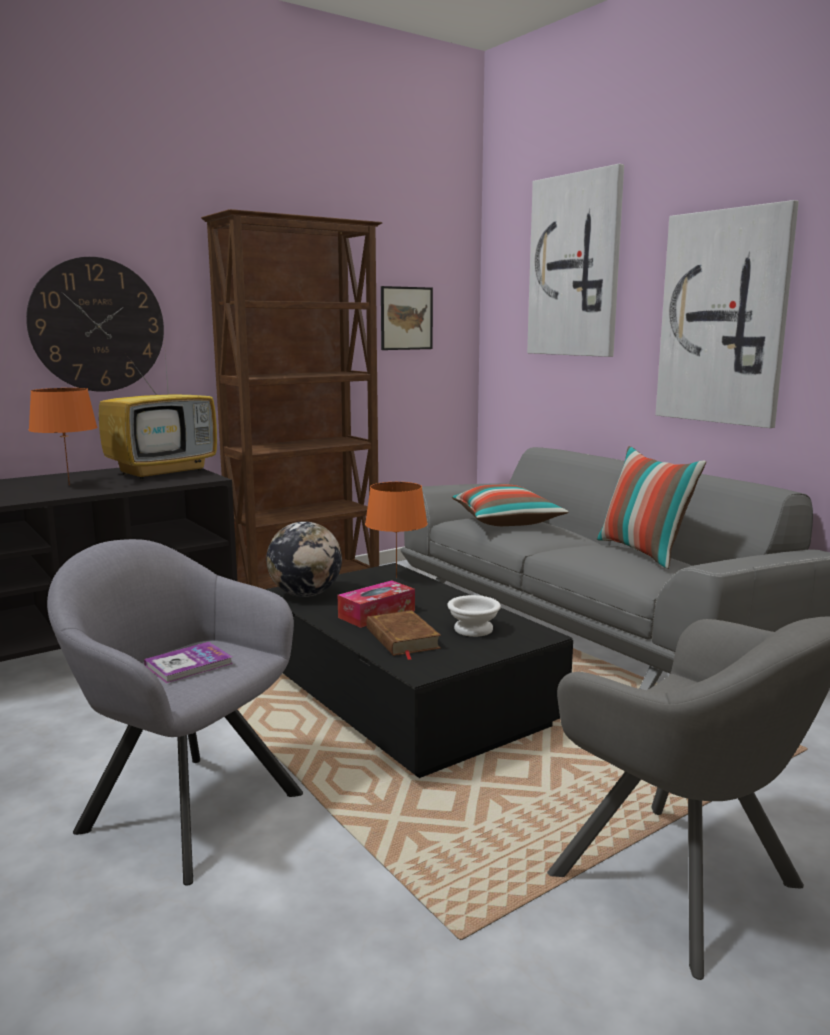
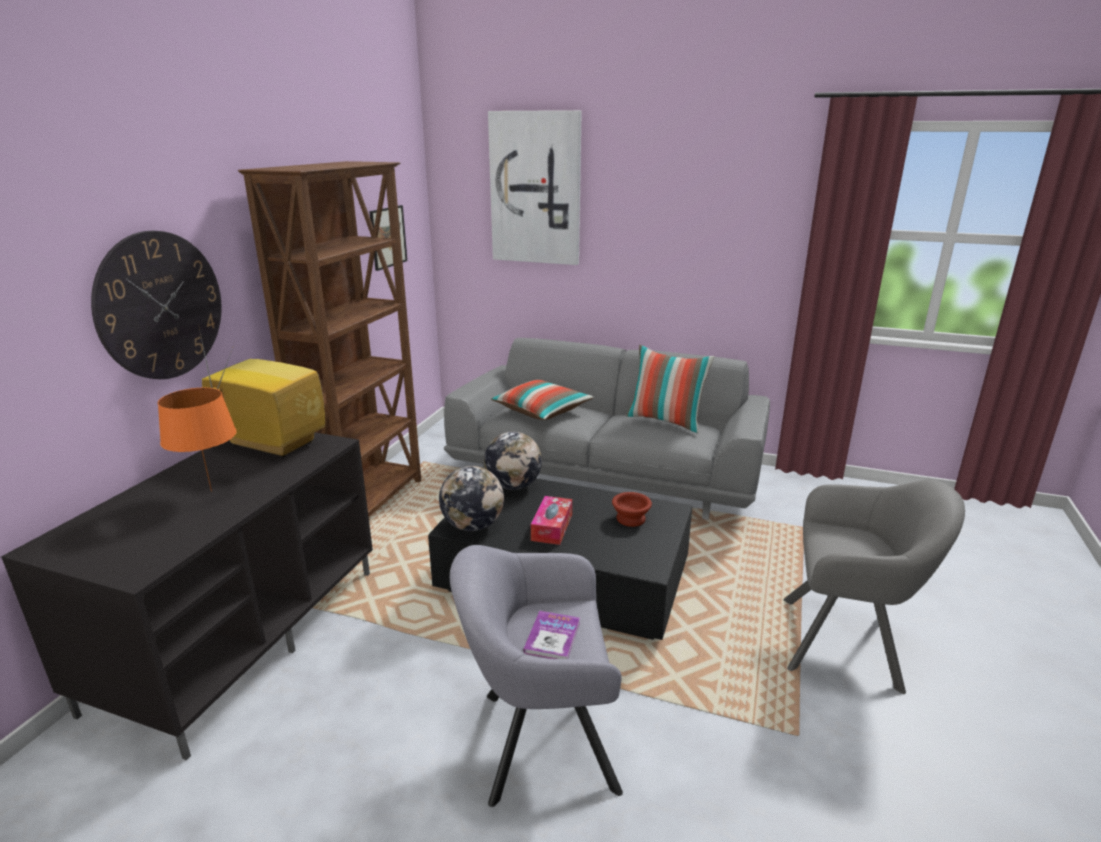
camera: 35 degrees left, 10 degrees up
(163, 471) = (269, 444): television -> television turned 75 degrees counterclockwise
(396, 578) = (513, 486): orange table lamp -> globe
(402, 639) = (601, 544): brown book -> none
(475, 630) = (632, 519): white bowl -> brown bowl
(723, 318) = (675, 239): picture -> none

